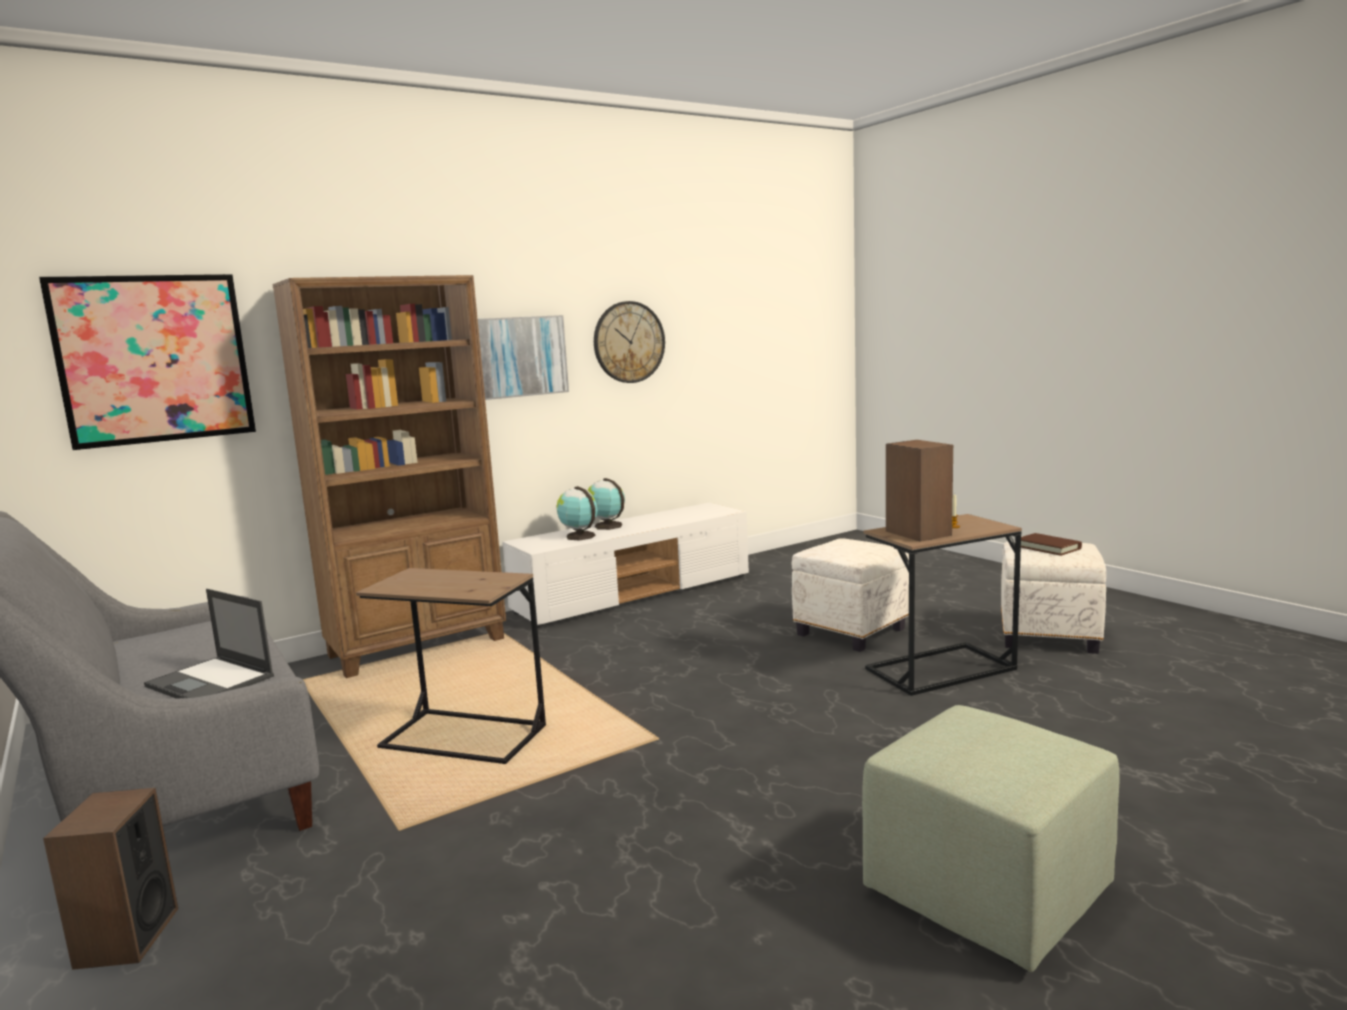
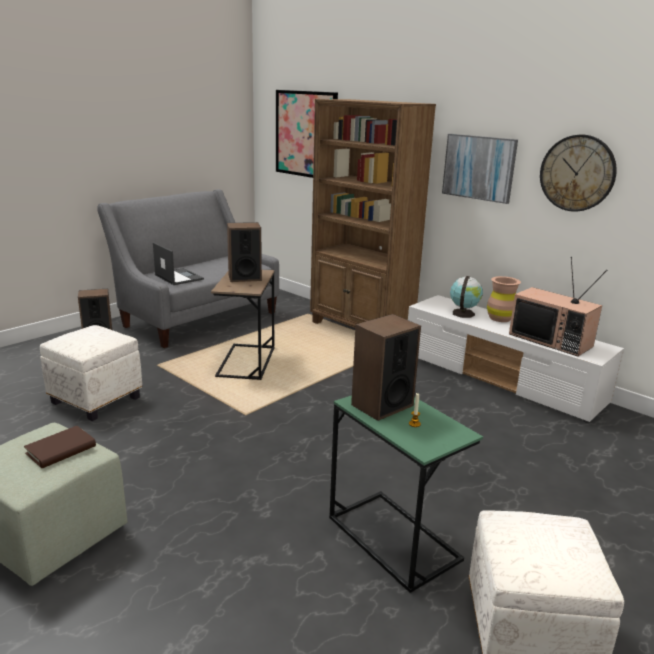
camera: 75 degrees right, 10 degrees up
(211, 681) = (178, 277): laptop -> laptop turned 120 degrees clockwise
(434, 582) = (244, 277): none -> speaker
(606, 526) = (500, 318): globe -> brown vase
(680, 517) = (552, 340): none -> television
(851, 631) = (470, 486): white ottoman -> white ottoman (97, 400)
(940, 669) = (393, 538): brown side table -> green side table
(1048, 547) = (549, 543): brown book -> brown book (61, 450)

